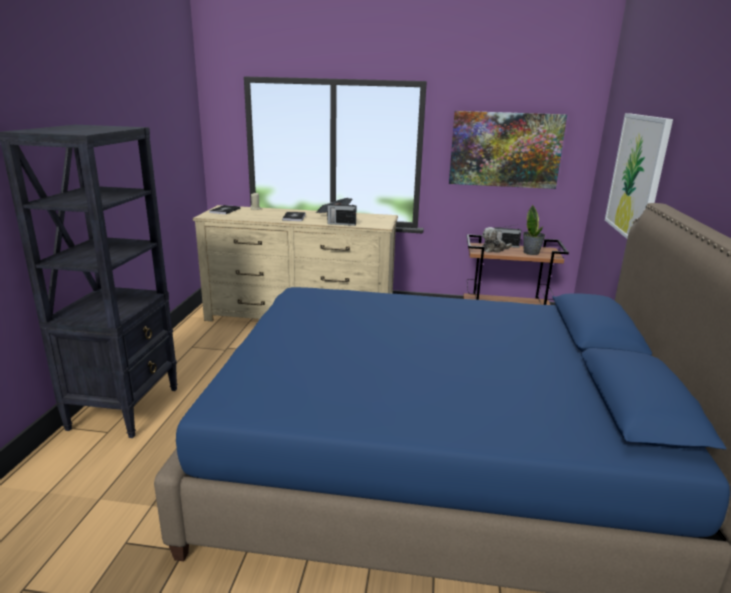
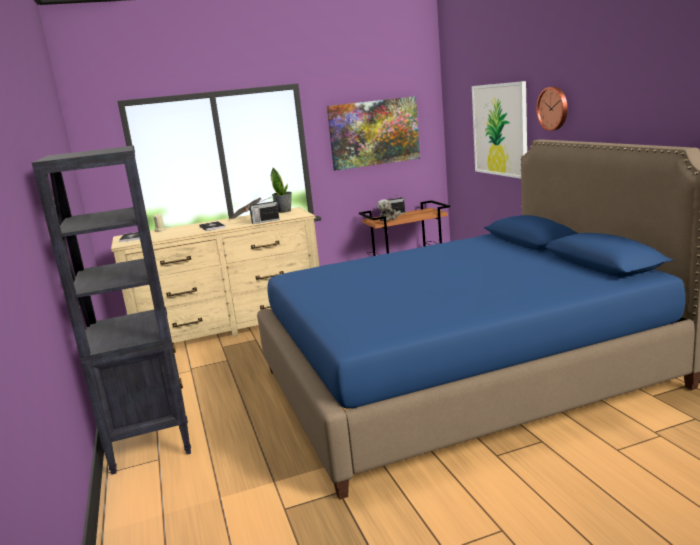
camera: 25 degrees left, 5 degrees down
(531, 252) = (419, 214): potted plant -> potted plant (284, 211)
(688, 165) = (553, 108): none -> wall clock

